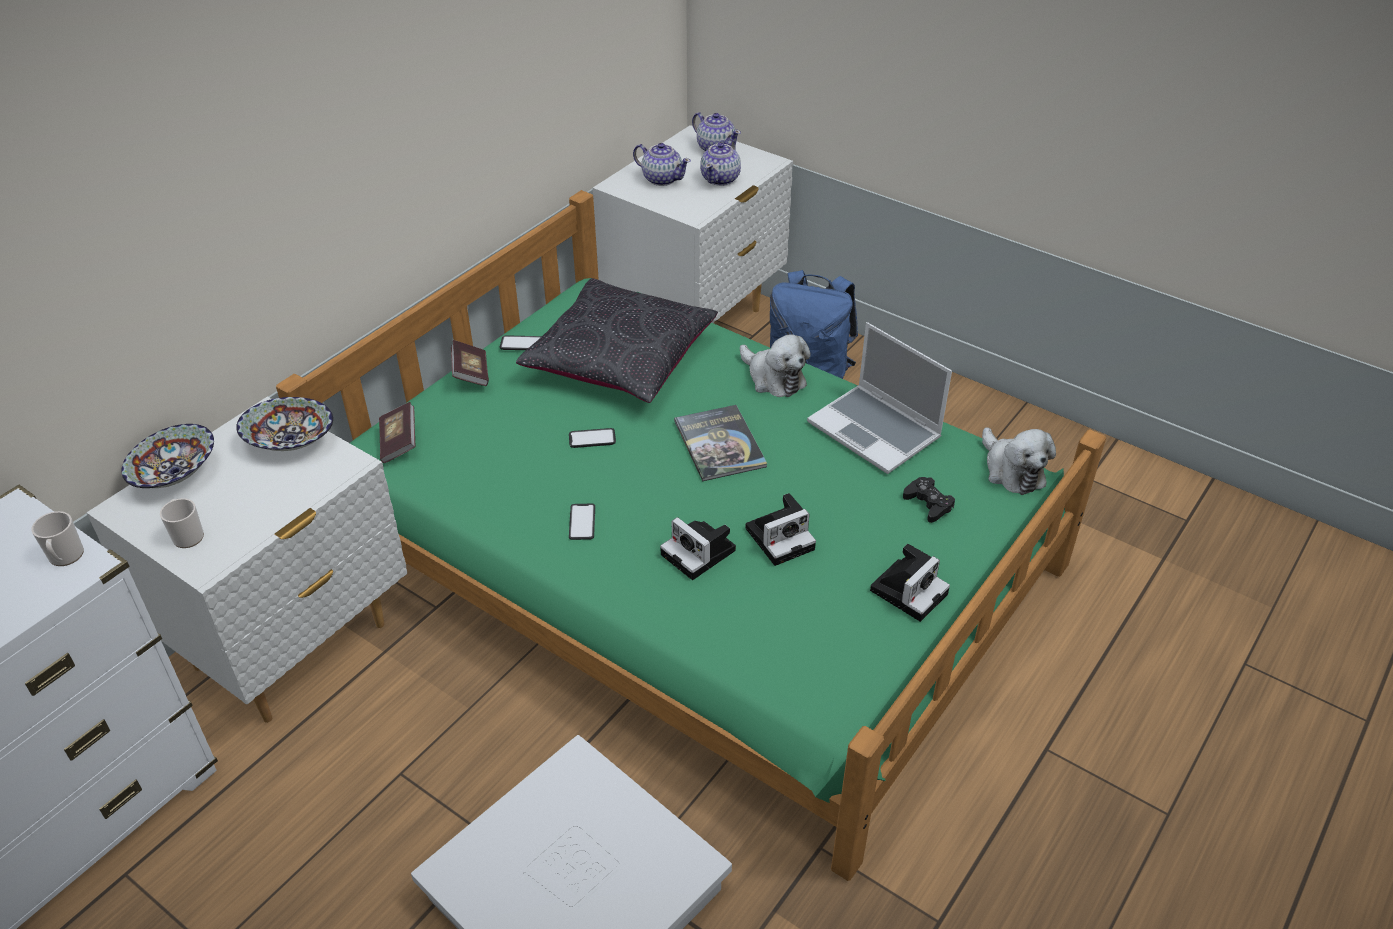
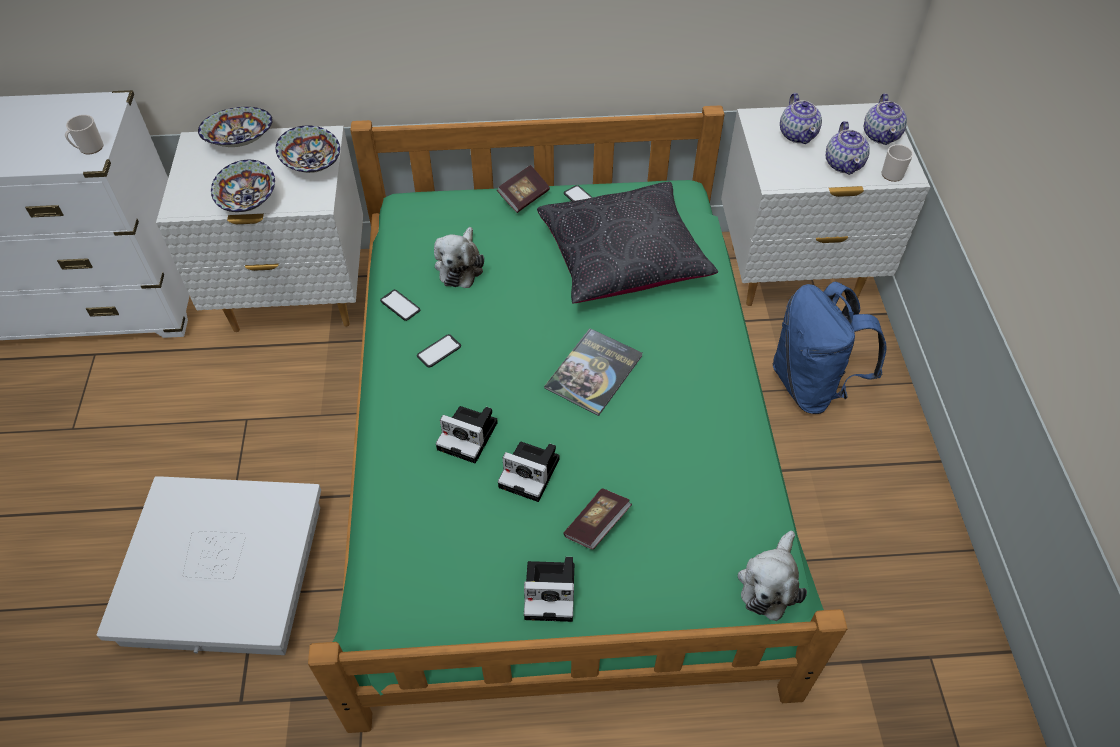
camera: 50 degrees right, 10 degrees up
(187, 535) = (196, 182): mug -> mug (892, 172)
(277, 509) = (249, 201): none -> bowl
(399, 442) = (424, 213): book -> book (596, 525)
(592, 439) = (525, 300): phone -> phone (400, 305)
(700, 553) = (470, 436): camera -> camera turned 75 degrees counterclockwise
(721, 179) = (844, 164): teapot -> teapot turned 75 degrees counterclockwise
(773, 378) = (703, 355): plush toy -> plush toy (460, 266)
(876, 431) = (713, 458): laptop -> none
(928, 504) = (663, 546): black game controller -> none

